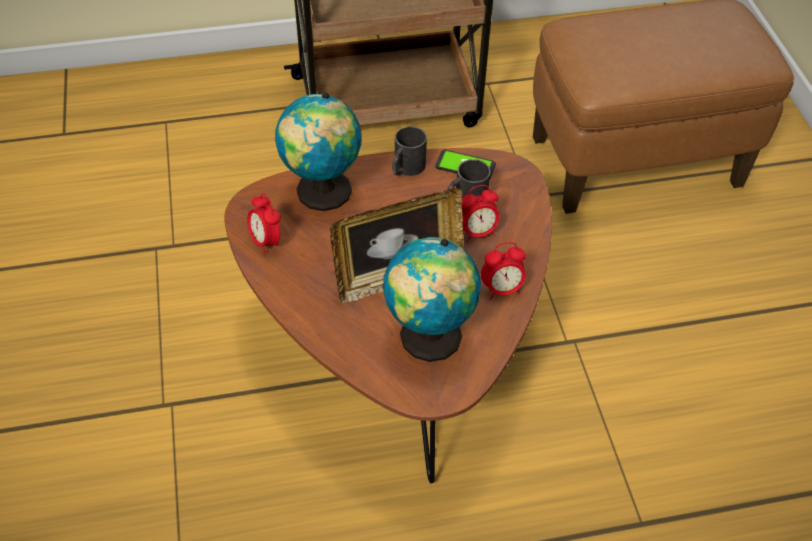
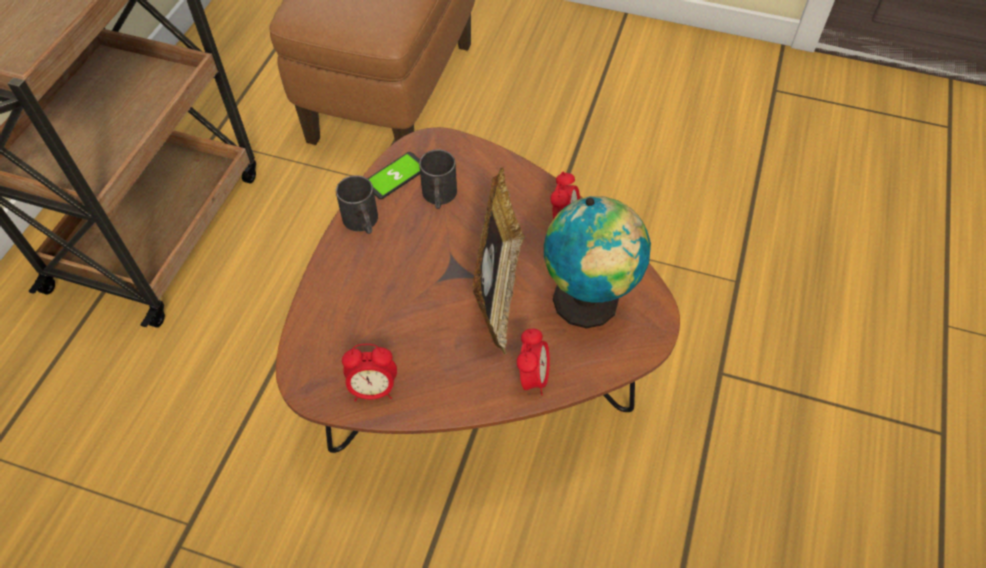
camera: 60 degrees left, 5 degrees up
(322, 194) = (343, 308): globe -> none
(477, 232) = (485, 207): alarm clock -> alarm clock (532, 377)

